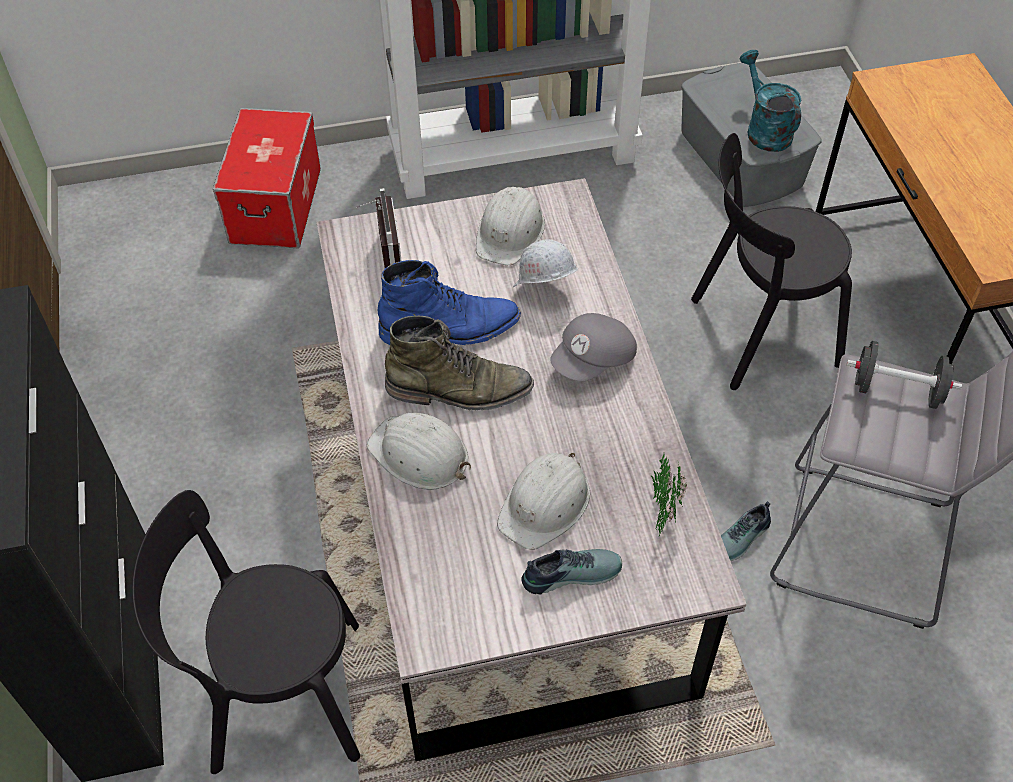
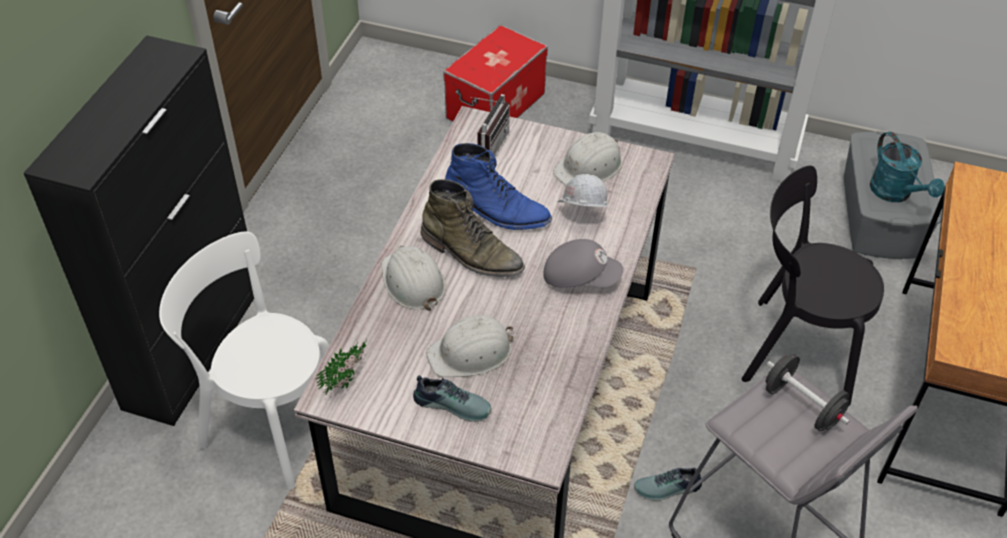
camera: 30 degrees right, 5 degrees down
(277, 695) = (270, 421): black chair -> white chair
(594, 360) = (580, 277): grey cap -> grey cap turned 150 degrees counterclockwise
(663, 508) = (550, 395): potted plant -> potted plant (348, 381)
(764, 129) = (895, 193): turquoise watering can -> turquoise watering can turned 150 degrees clockwise

